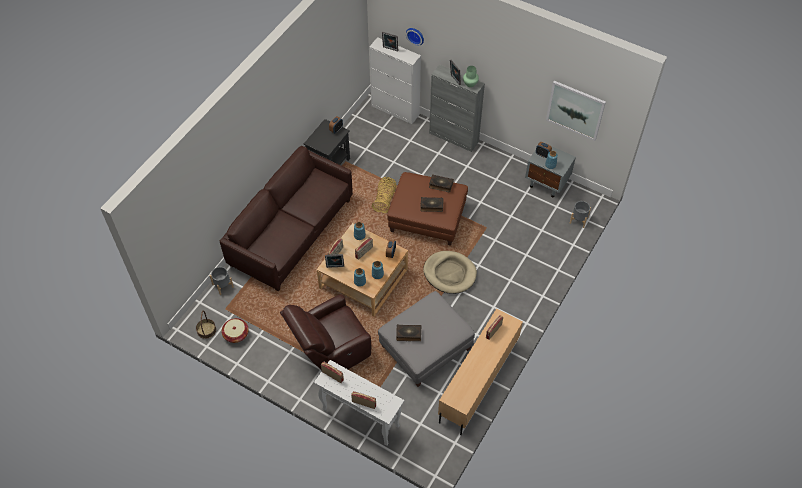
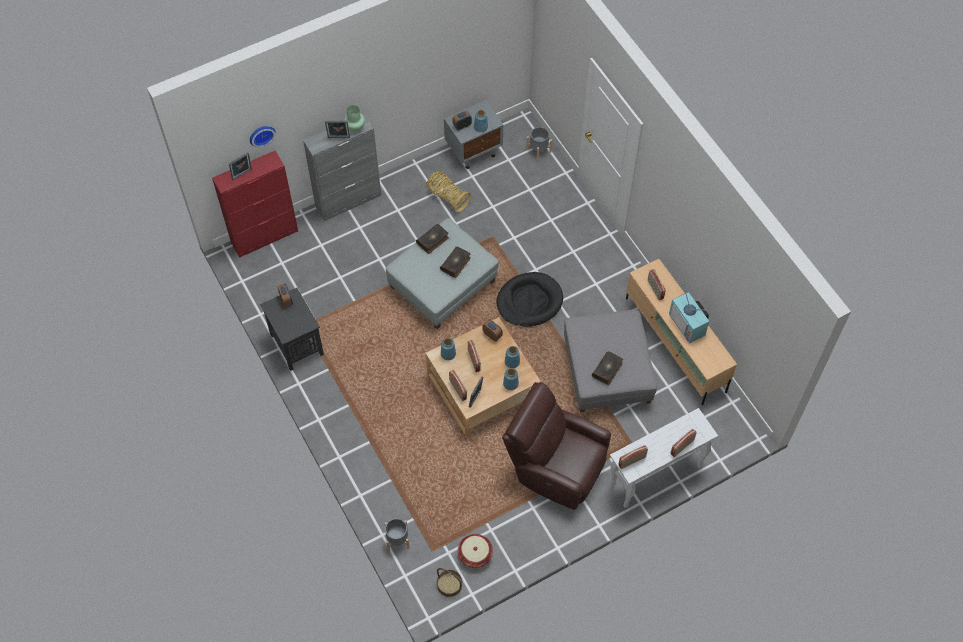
camera: 60 degrees left, 5 degrees up
(292, 232) = (369, 430): brown sofa -> none
(330, 350) = (555, 465): brown armchair -> brown armchair turned 120 degrees clockwise
(385, 199) = (388, 312): basket -> basket (447, 197)
(395, 110) = (265, 236): white cabinet -> red cabinet
(427, 218) = (442, 284): brown ottoman -> grey ottoman
(449, 273) = (529, 301): beige dog bed -> black dog bed
(479, 366) = (689, 324): none -> television
(575, 110) = (471, 54): picture -> none

